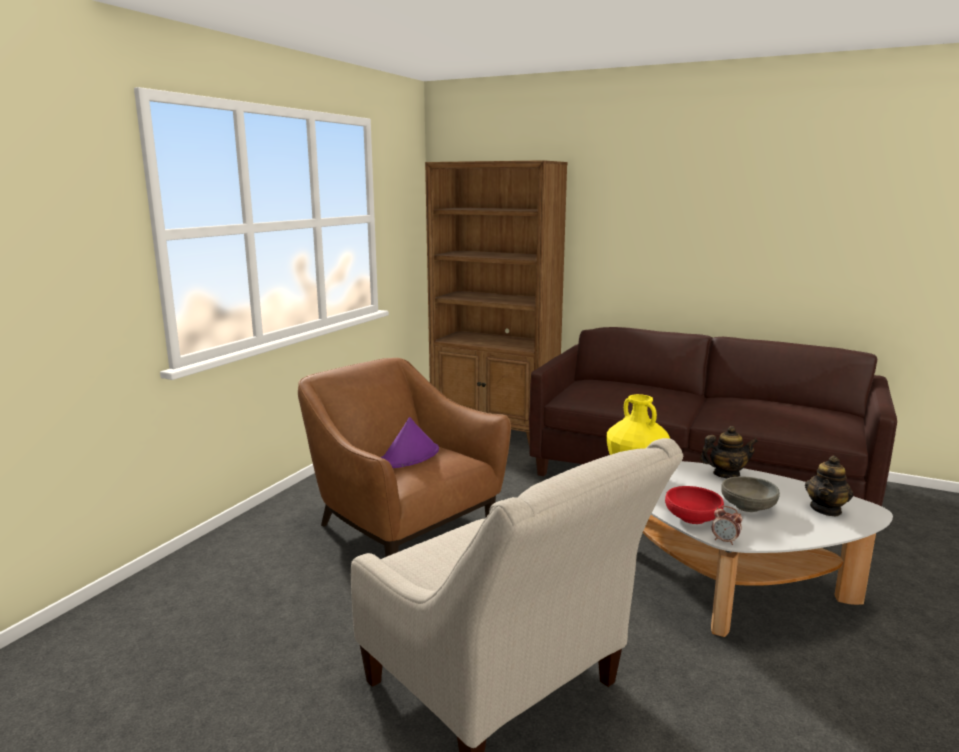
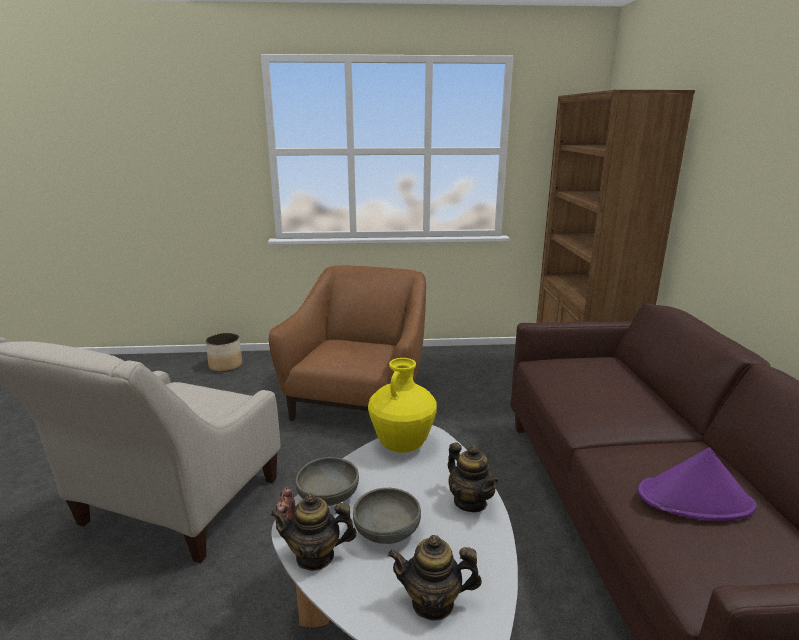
camera: 60 degrees right, 5 degrees up
(162, 595) = (226, 365): none -> planter
(410, 456) = (352, 347): purple hat -> purple hat (695, 500)
(692, 518) = (328, 496): red bowl -> grey bowl
(768, 536) = (315, 556): none -> teapot

